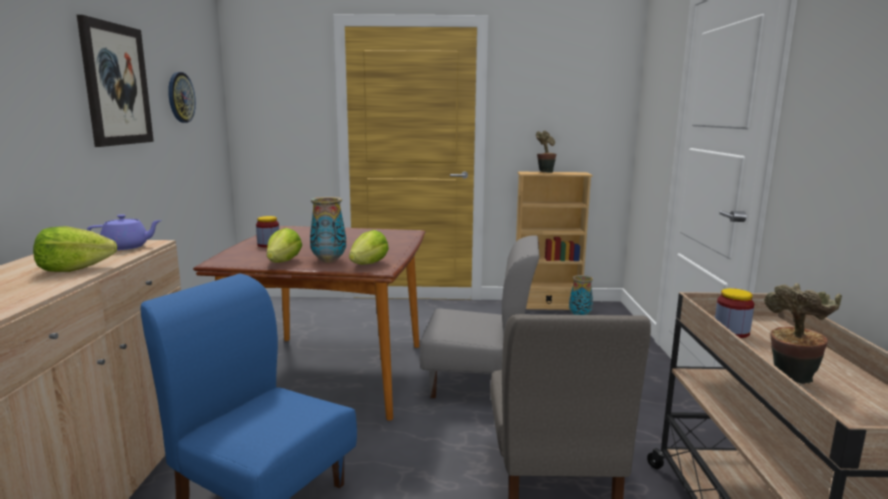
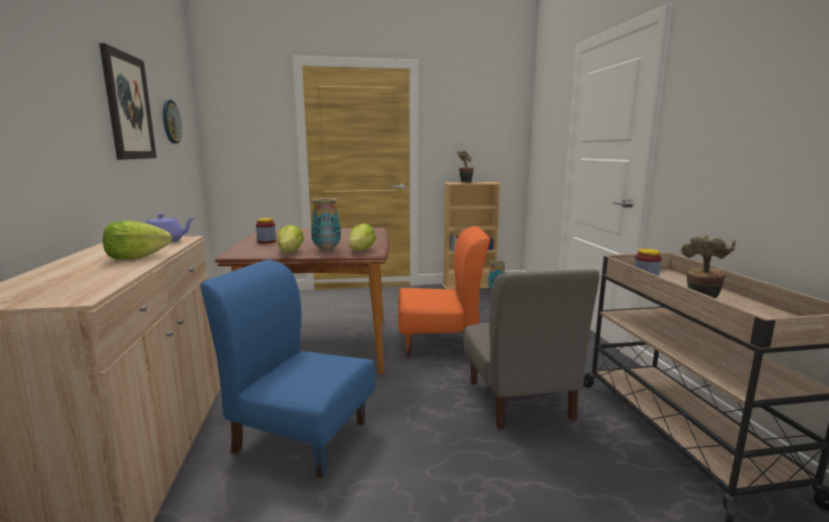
camera: 10 degrees left, 0 degrees up
(478, 383) = (439, 342): grey chair -> orange chair

